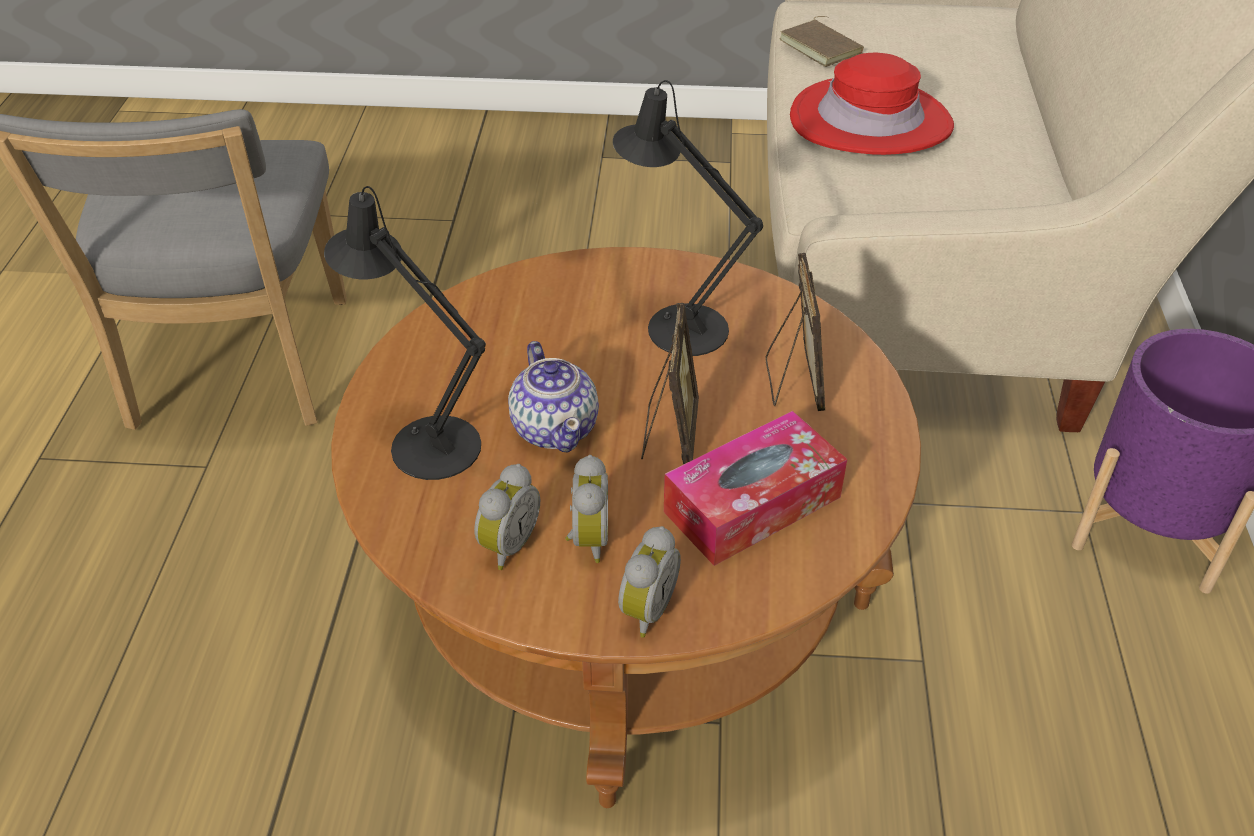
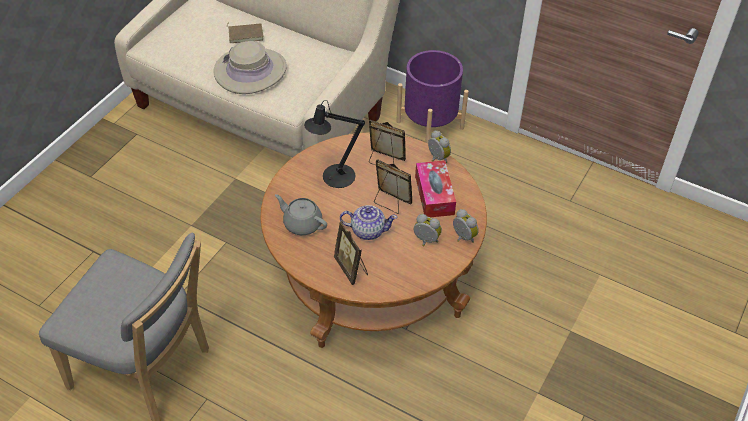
camera: 65 degrees left, 5 degrees up
(425, 441) = (351, 268): black table lamp -> picture frame
(506, 545) = (416, 262): alarm clock -> alarm clock (437, 158)
(511, 326) = (302, 224): none -> grey teapot
(822, 47) = (183, 58): brown book -> brown book (246, 34)
(870, 121) = (250, 71): red hat -> beige hat

